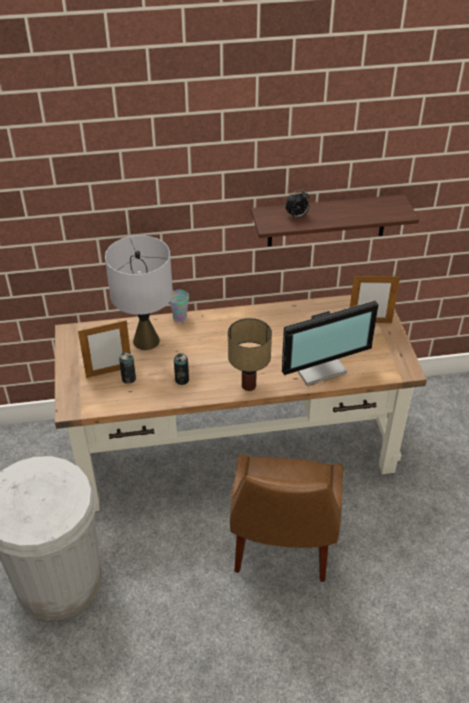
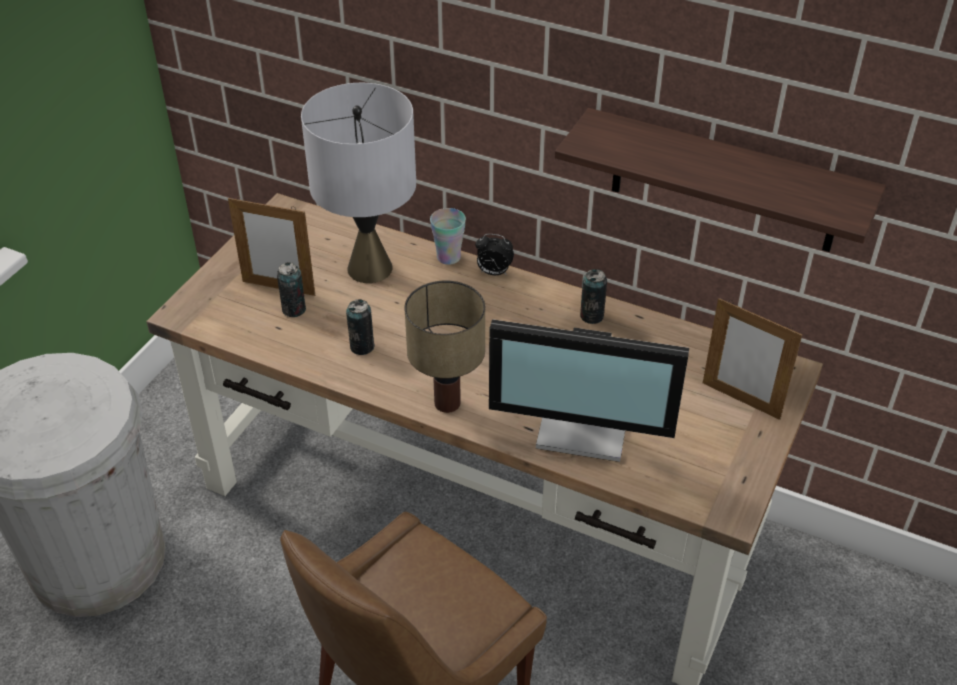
camera: 35 degrees right, 0 degrees up
(273, 315) = (591, 316): none -> can
(297, 216) = (647, 147): alarm clock -> alarm clock (493, 272)

